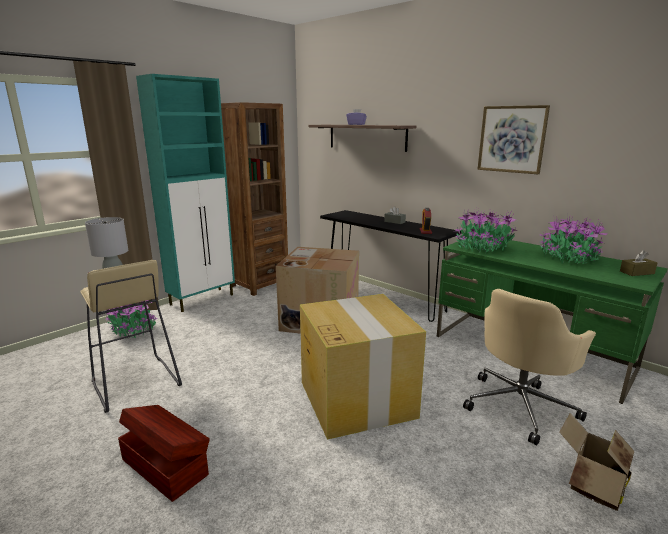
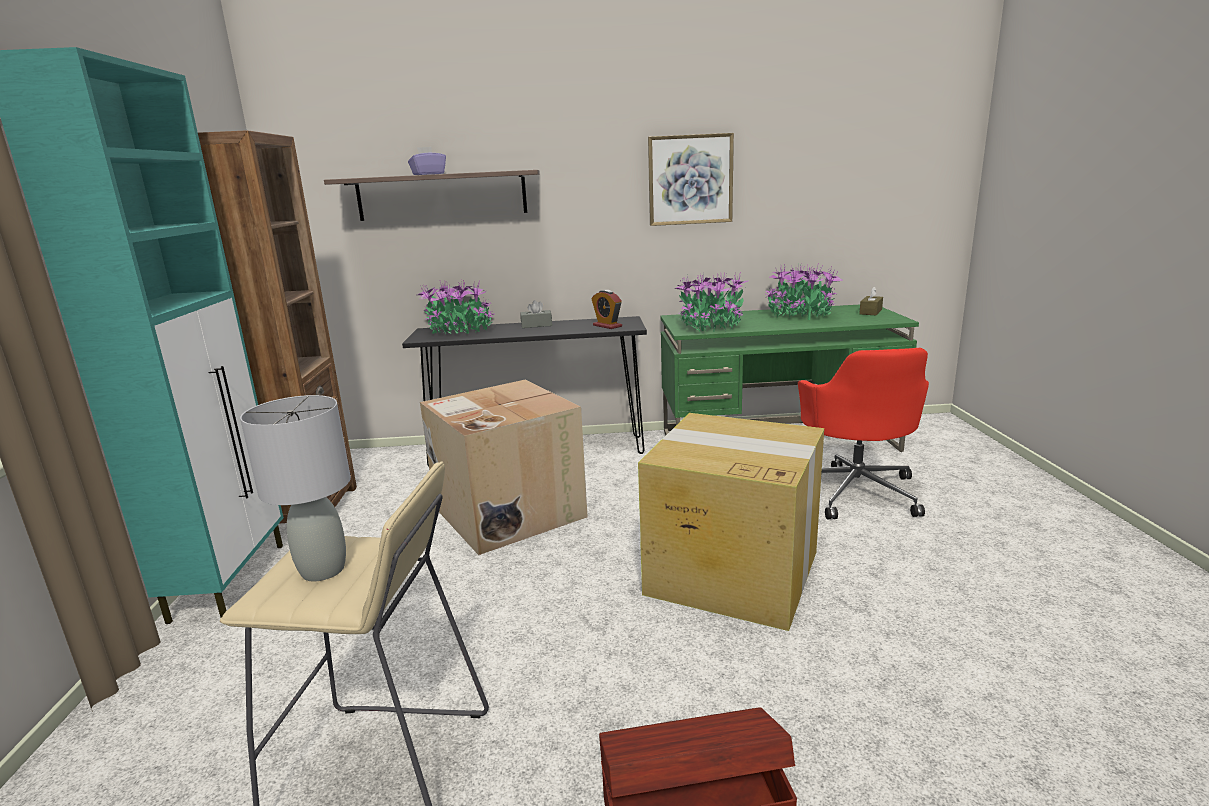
camera: 45 degrees left, 0 degrees up
(134, 330) = (171, 706): potted plant -> potted plant (458, 331)
(520, 405) = (855, 491): beige office chair -> red office chair
(591, 487) = (997, 524): cardboard box -> none

